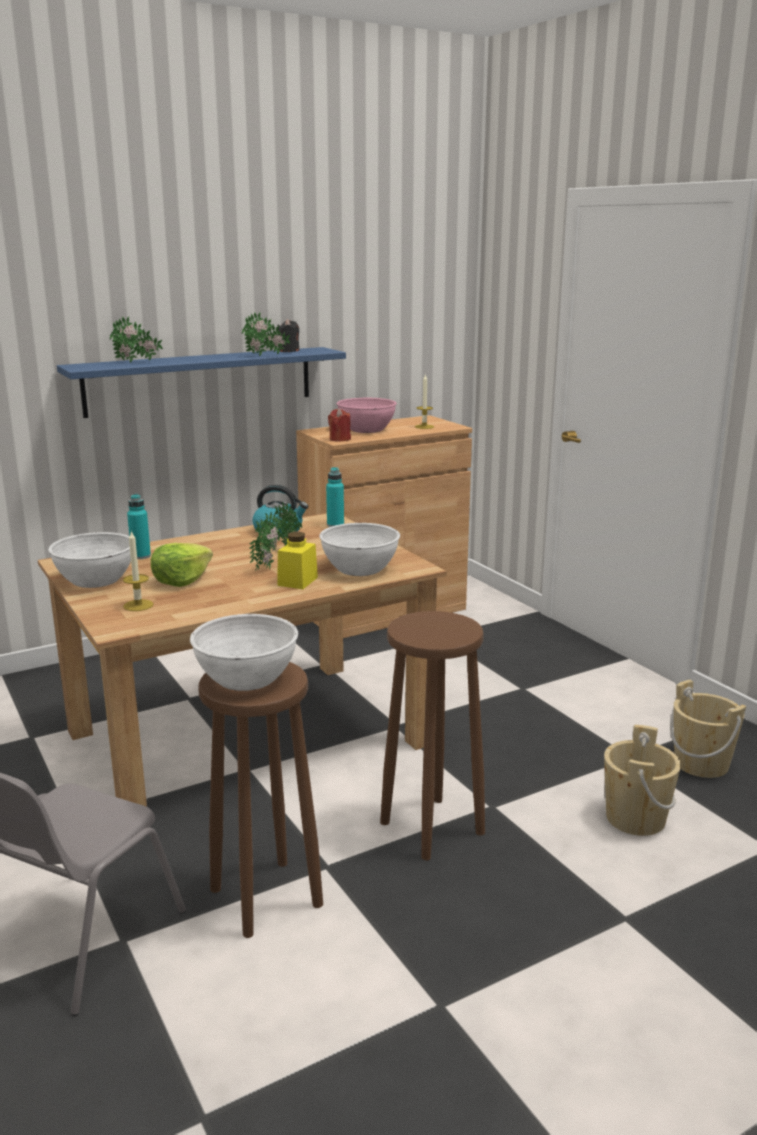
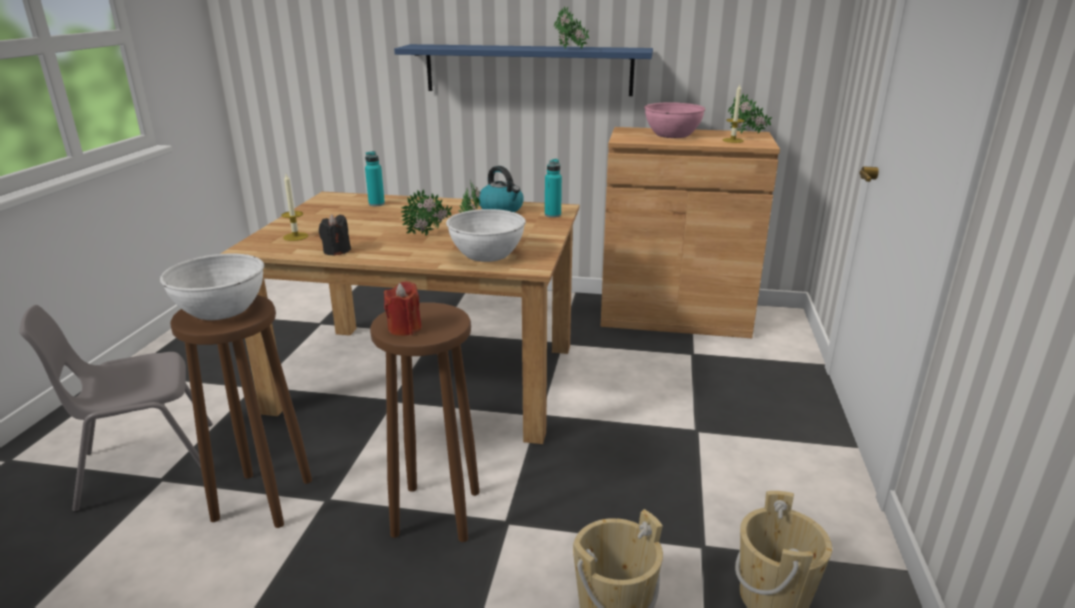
camera: 40 degrees right, 5 degrees up
(95, 580) = (316, 213): white bowl -> none
(137, 362) = (461, 46): potted plant -> potted plant (746, 134)
(181, 580) = (358, 227): lettuce -> none
(289, 351) = (607, 48): black candle -> black candle (336, 251)
(297, 581) = (422, 250): yellow jar -> none
(340, 439) = (627, 138): red candle -> red candle (404, 328)

